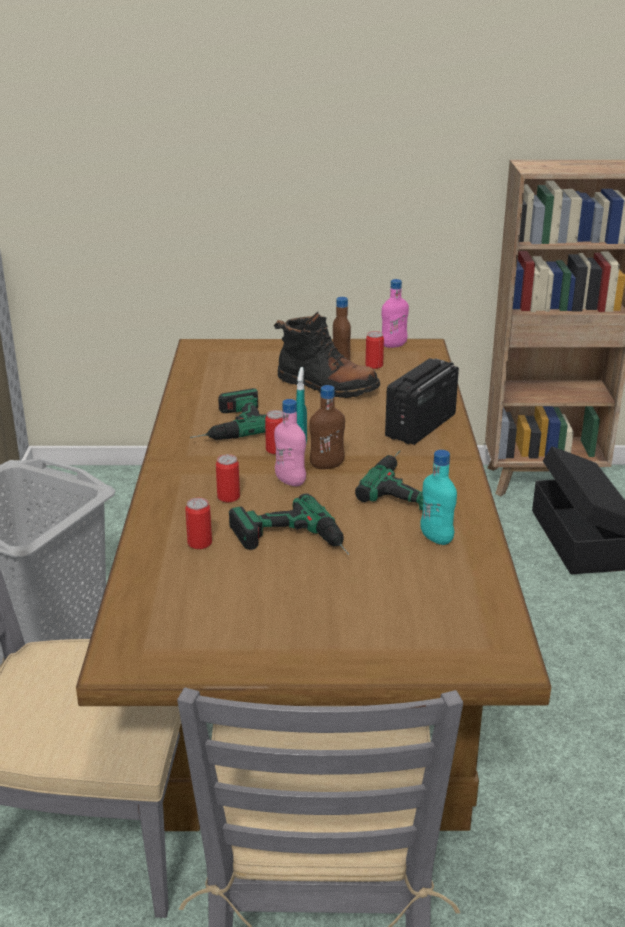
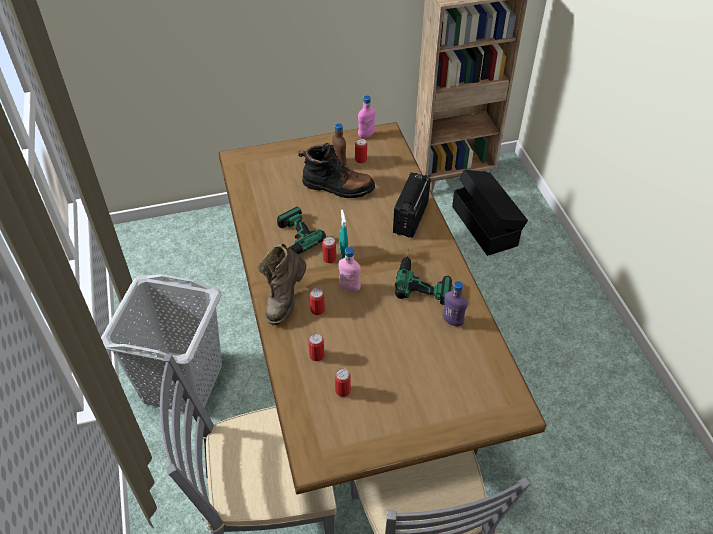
camera: 15 degrees left, 20 degrees up
(186, 480) = (284, 299): none -> brown boot
(218, 587) = (342, 390): none -> can
(293, 543) = (371, 343): power drill -> none
(327, 465) = (366, 268): brown bottle -> none
(436, 538) = (452, 321): turquoise bottle -> purple bottle

